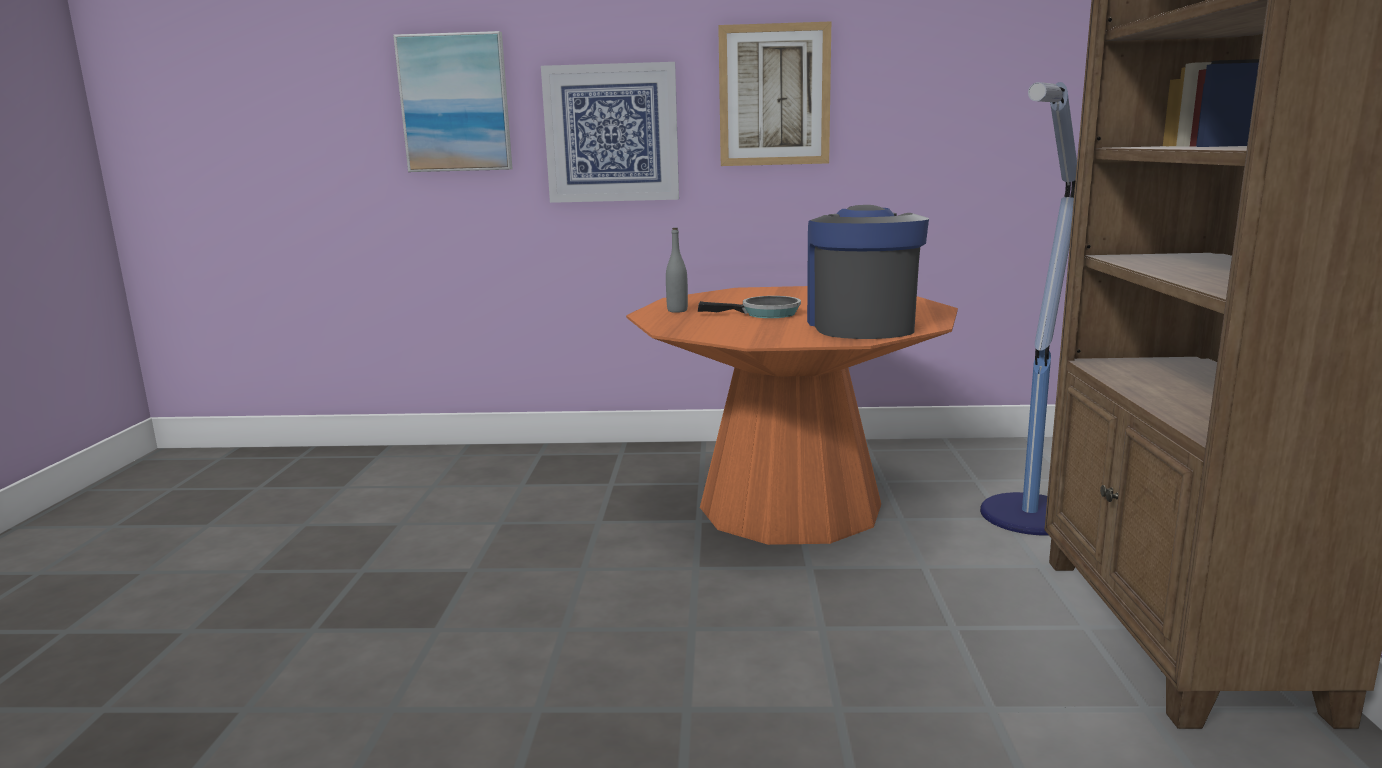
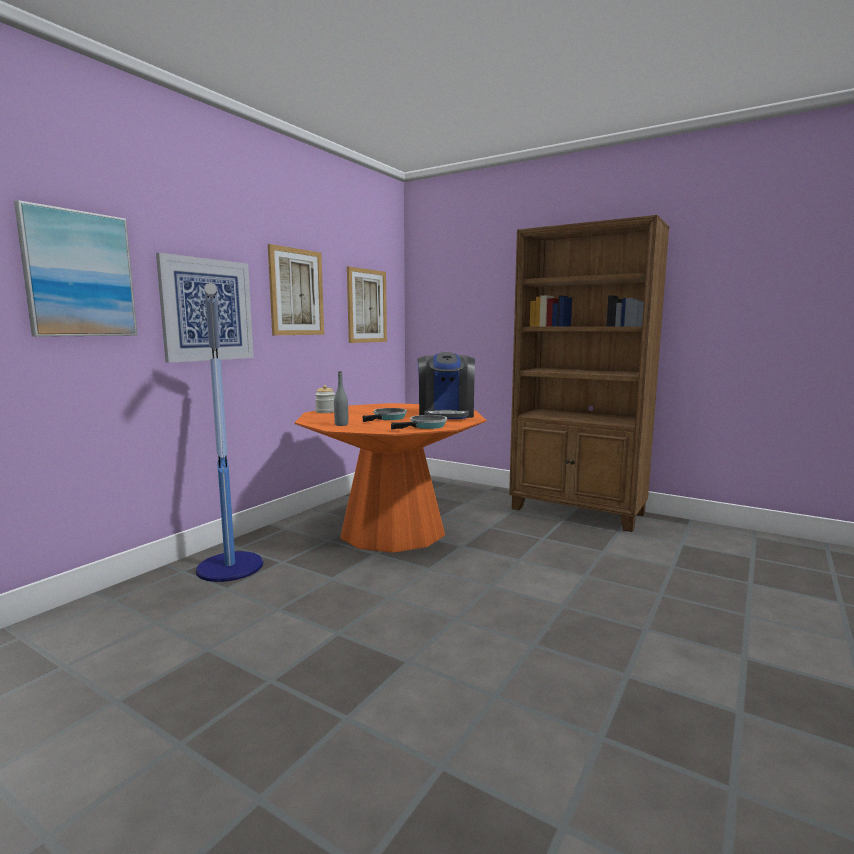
camera: 60 degrees left, 5 degrees down
(736, 334) = (426, 426): none -> frying pan
(757, 291) = (325, 412): none -> jar
(861, 325) = (446, 415): coffee machine -> coffee machine turned 120 degrees counterclockwise
(953, 106) = (367, 306): none -> picture
(1029, 516) = (470, 498): floor lamp -> floor lamp (230, 568)

